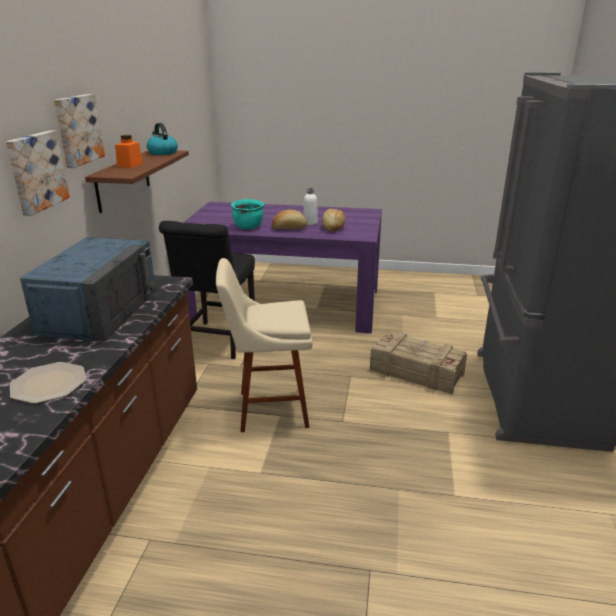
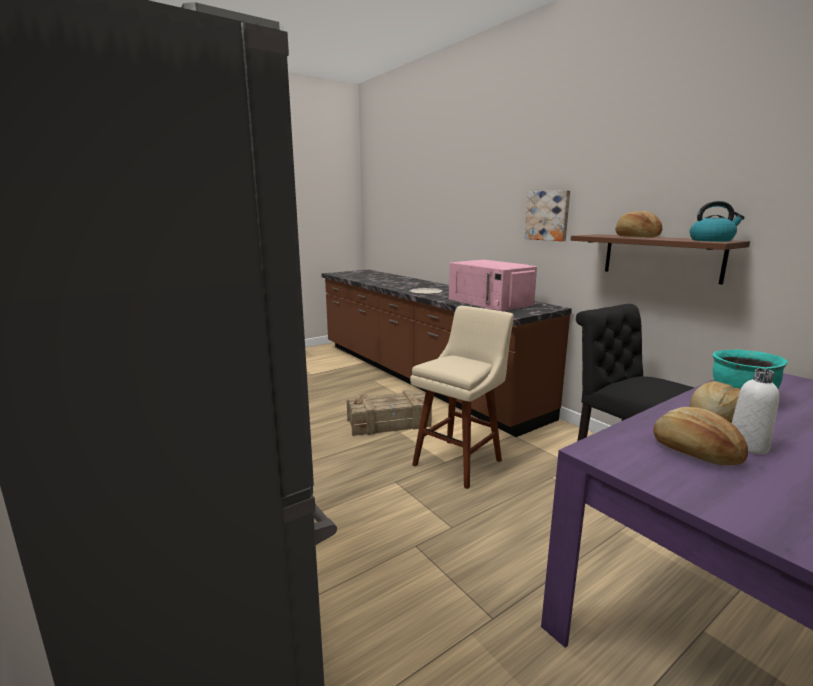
camera: 135 degrees right, 10 degrees down
(77, 130) = (603, 194): picture -> none
(100, 311) = (490, 302): blue microwave -> pink microwave
(130, 165) = (636, 236): orange jar -> bread
(416, 372) = (392, 583): crate -> crate (389, 423)

